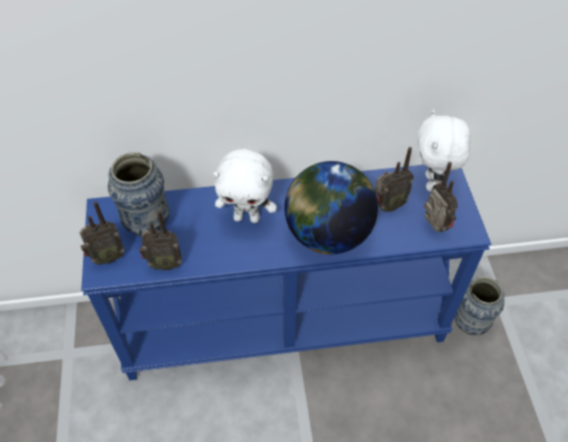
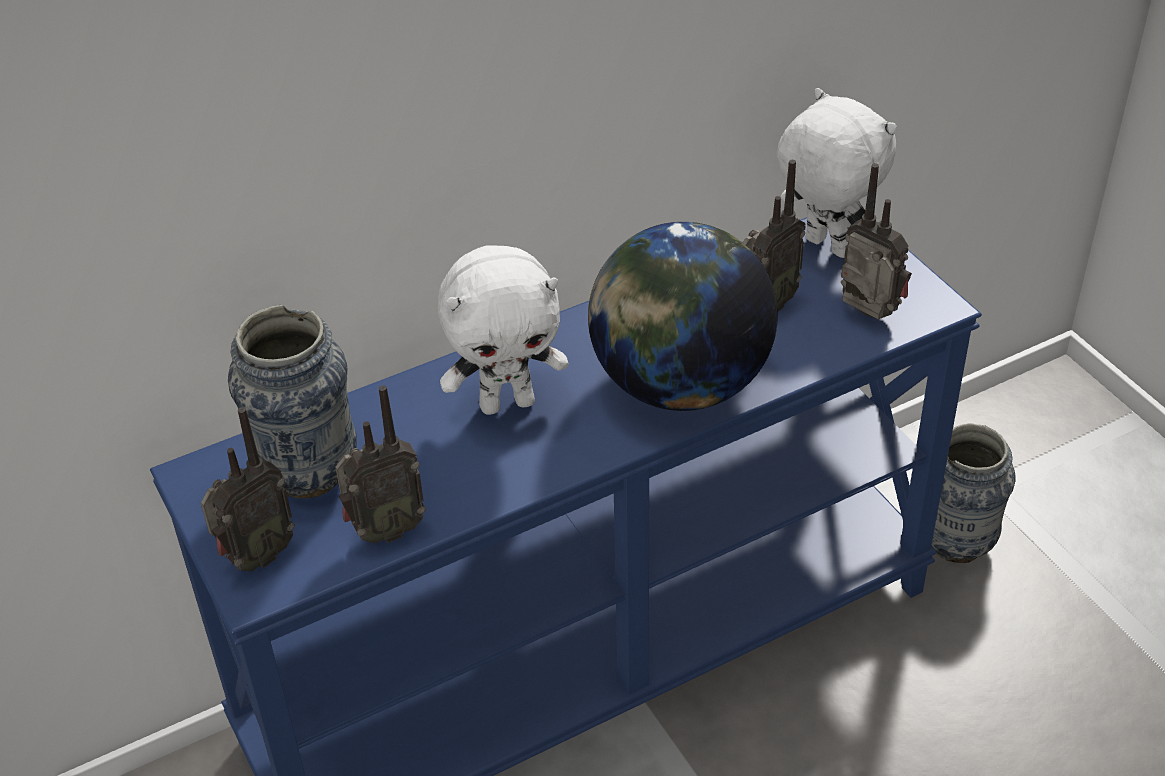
camera: 20 degrees left, 10 degrees down
(432, 183) = (825, 247): white plush toy -> white plush toy turned 150 degrees clockwise

